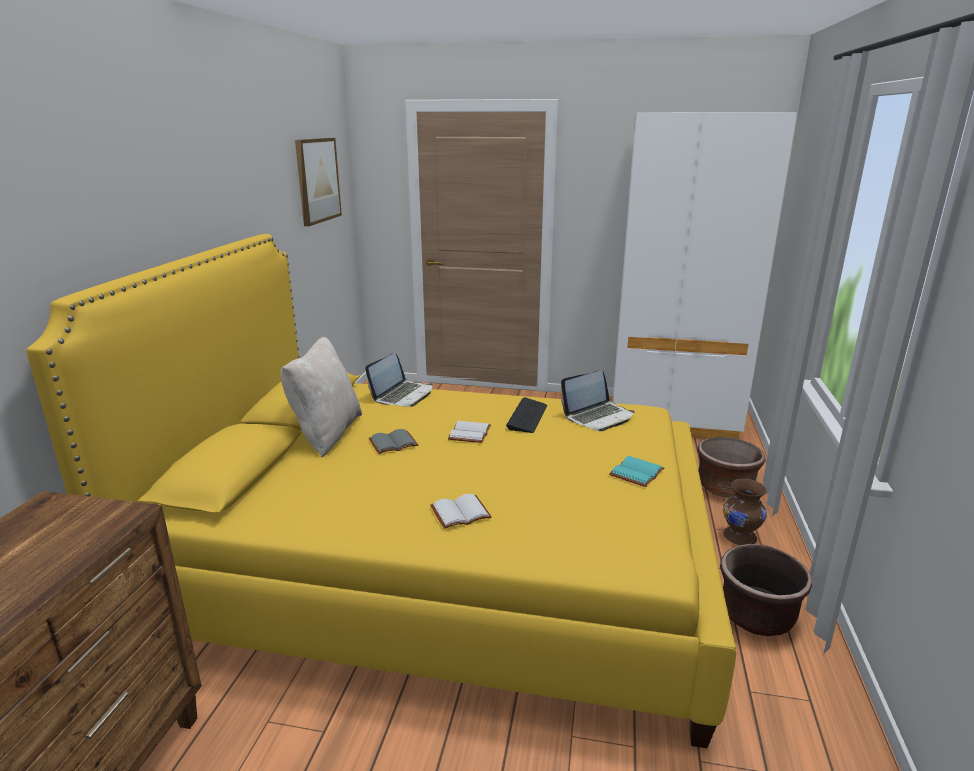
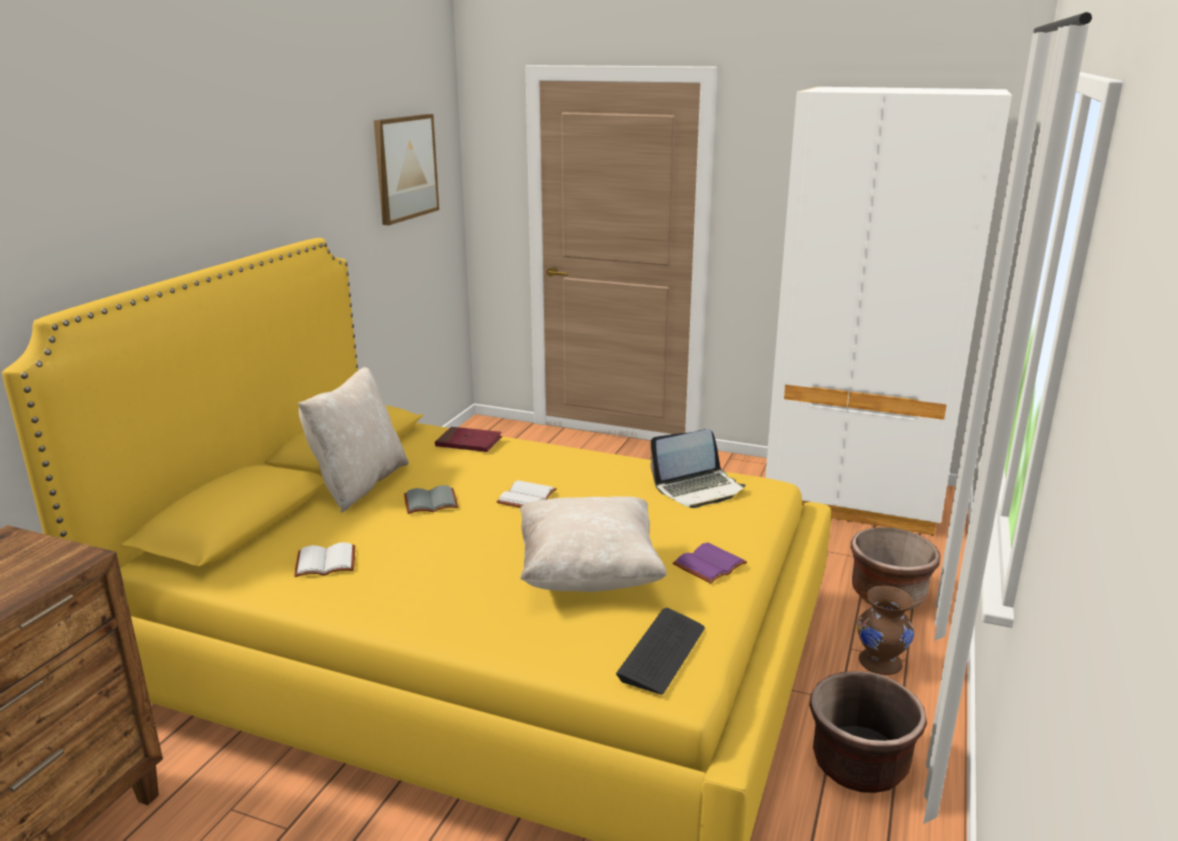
camera: 10 degrees right, 0 degrees up
(403, 395) = (469, 443): laptop -> red book
(461, 512) = (471, 592): white book -> white book (327, 561)
(527, 417) = (608, 482): keyboard -> keyboard (662, 652)
(548, 488) = (588, 574): none -> beige pillow
(635, 472) = (709, 564): turquoise book -> purple book

